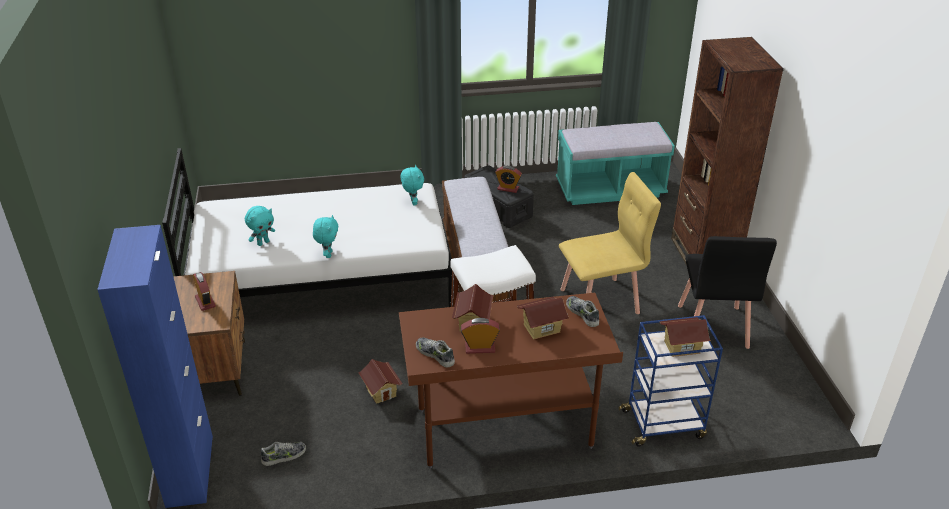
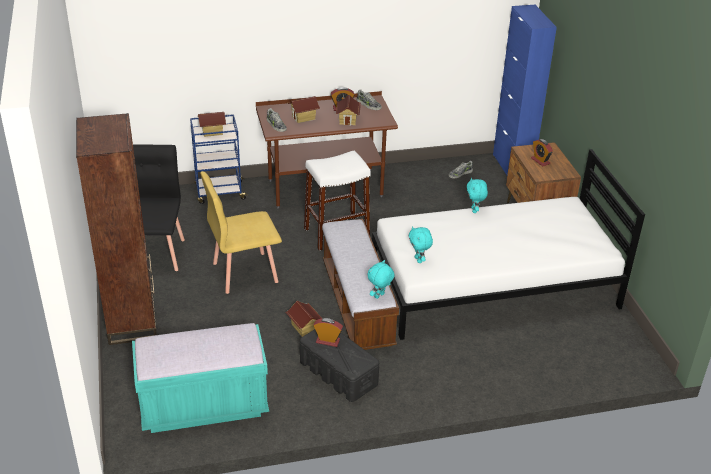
camera: 175 degrees right, 0 degrees up
(263, 243) = (534, 219): turquoise plush toy -> turquoise plush toy (379, 296)
(381, 391) = (412, 206): toy house -> toy house (304, 328)

